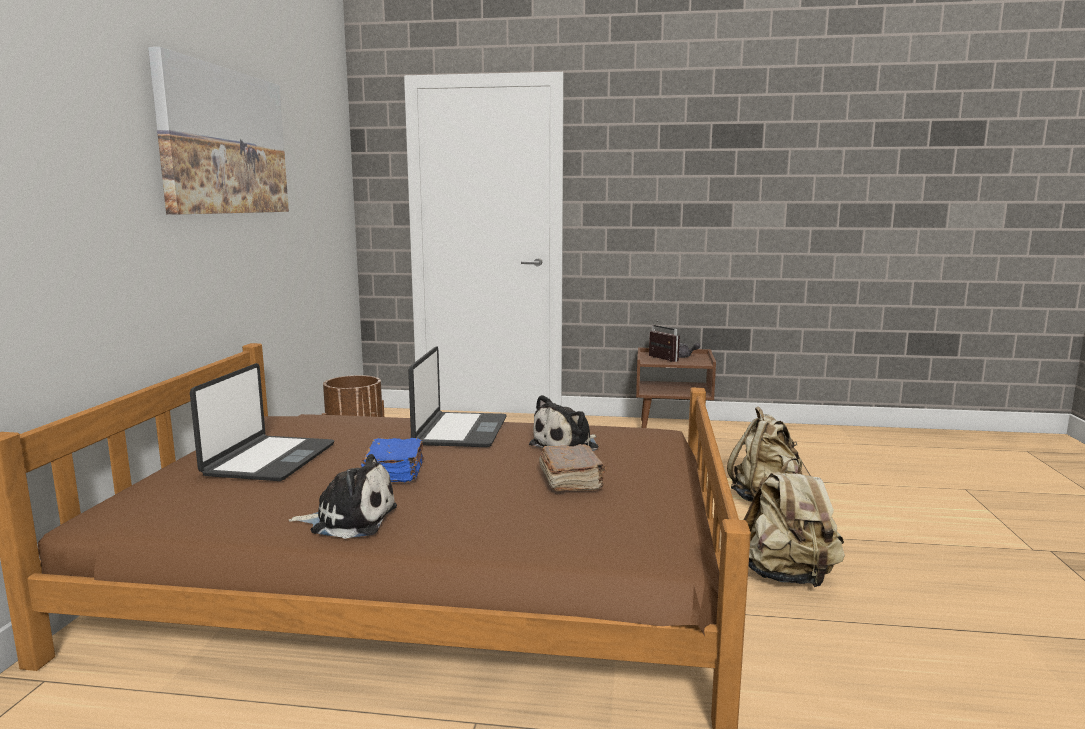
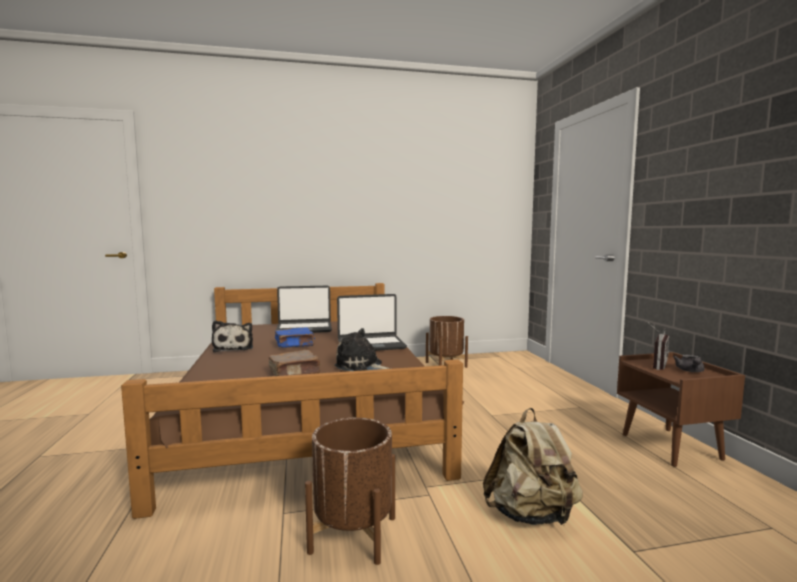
camera: 70 degrees right, 5 degrees down
(224, 142) = (381, 182): picture -> none
(787, 577) = (353, 534): beige backpack -> brown planter

